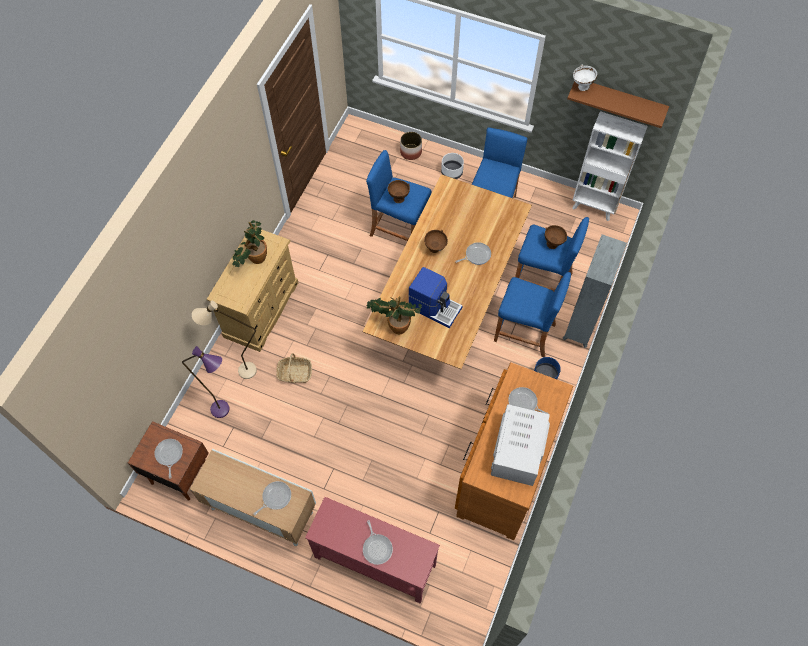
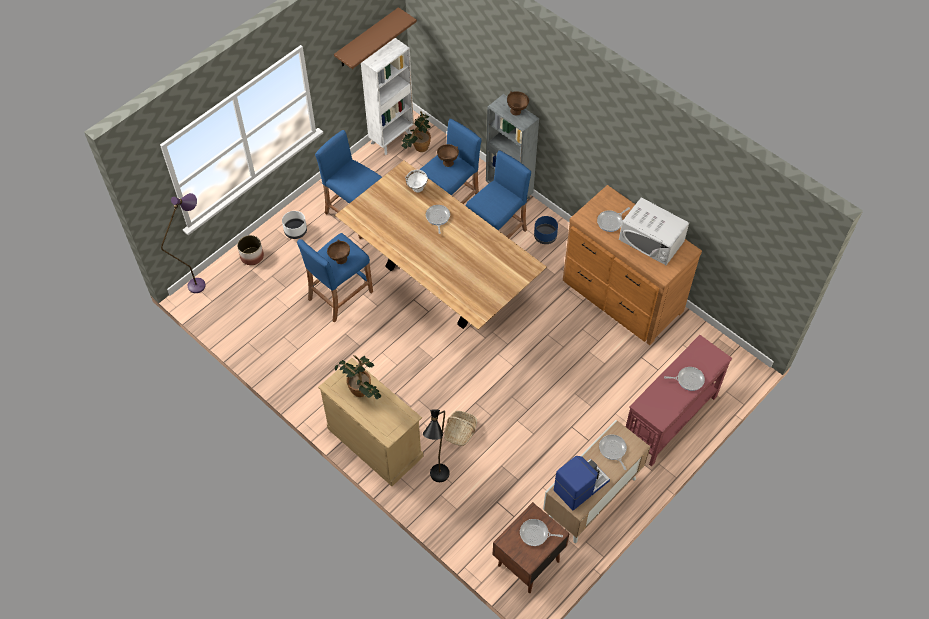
camera: 70 degrees left, 5 degrees down
(226, 411) = (477, 504): purple floor lamp -> purple floor lamp (201, 281)
(240, 372) = (438, 480): beige floor lamp -> black floor lamp
(395, 325) = (483, 301): potted plant -> potted plant (418, 149)
(435, 249) = (416, 246): brown bowl -> brown bowl (517, 111)
(435, 307) = (477, 266): coffee machine -> coffee machine (580, 485)
(582, 87) = (347, 53): white bowl -> white bowl (417, 189)

